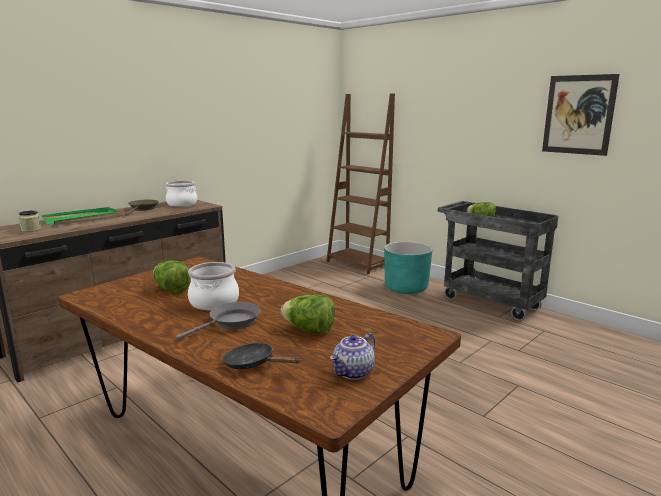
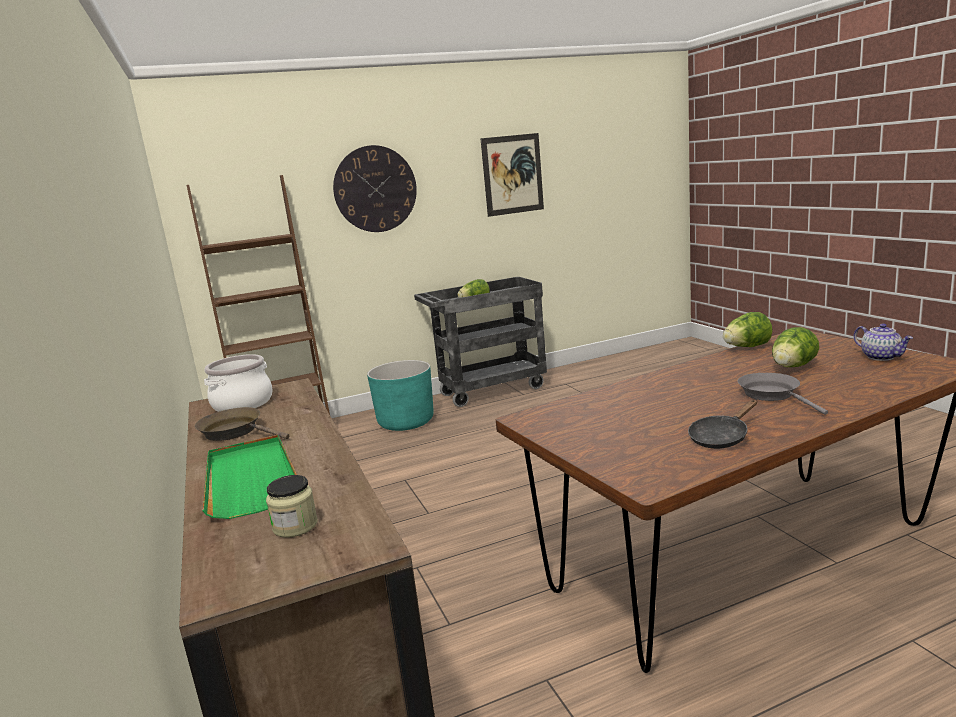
camera: 65 degrees left, 0 degrees up
(171, 290) = (649, 427): lettuce -> lettuce (746, 347)
(213, 302) = (704, 404): cooking pot -> none
(253, 364) = (875, 385): black frying pan -> black frying pan (721, 438)
(453, 111) = (375, 189): none -> wall clock

